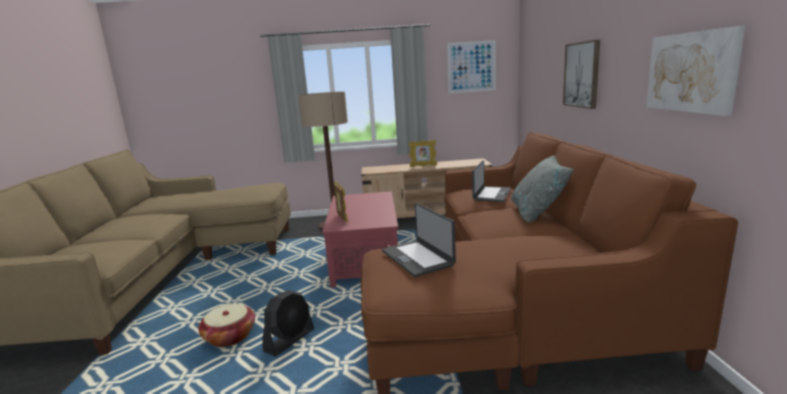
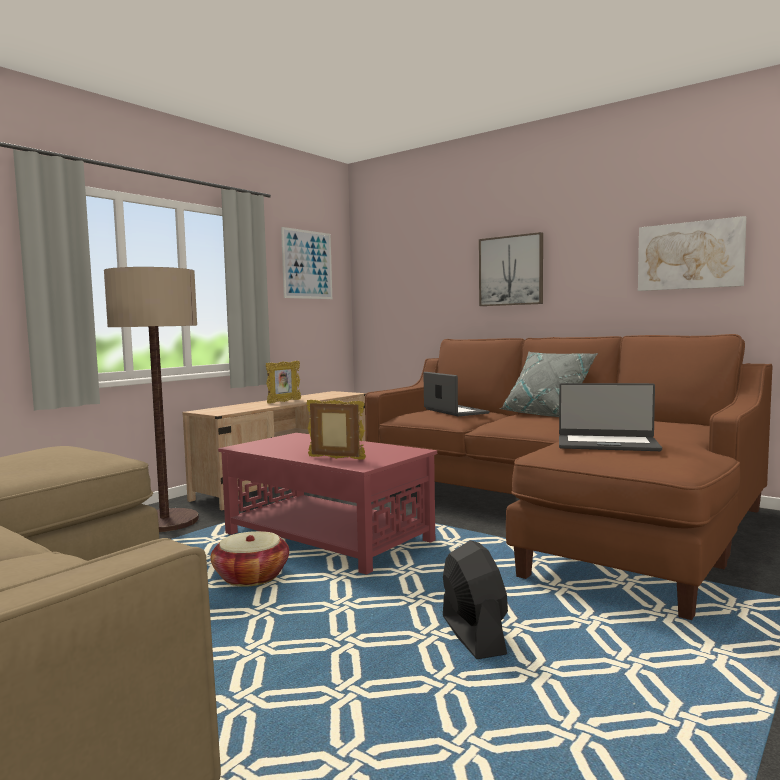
camera: 50 degrees left, 10 degrees down
(230, 337) = (380, 677): basket -> basket (251, 577)

